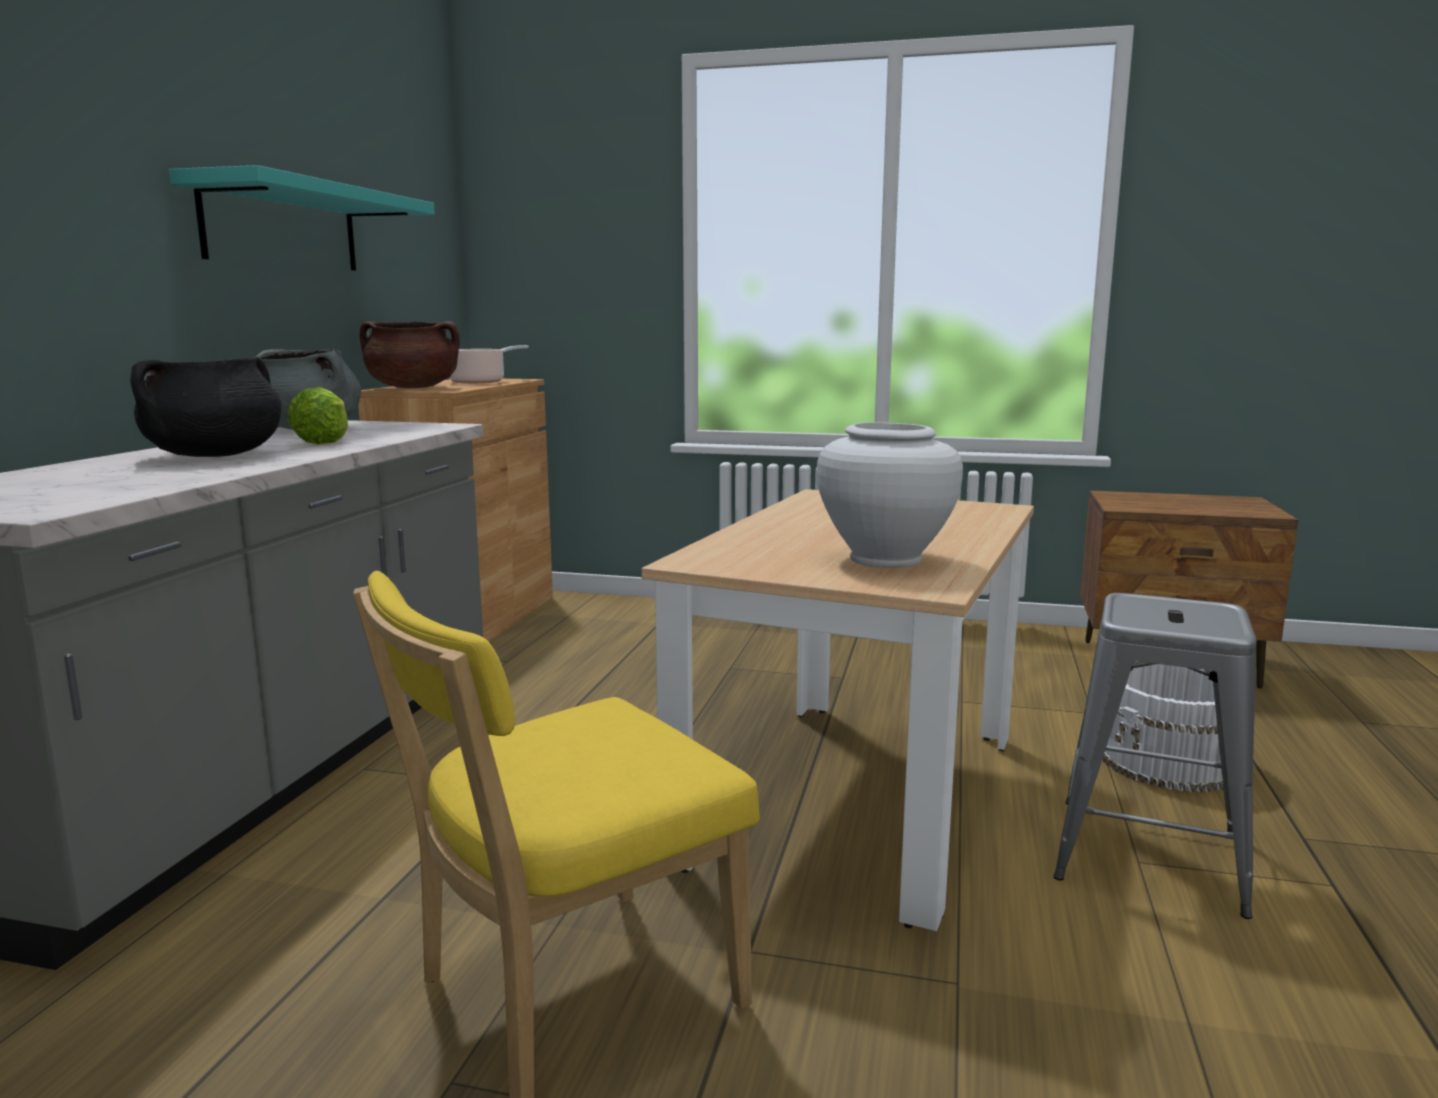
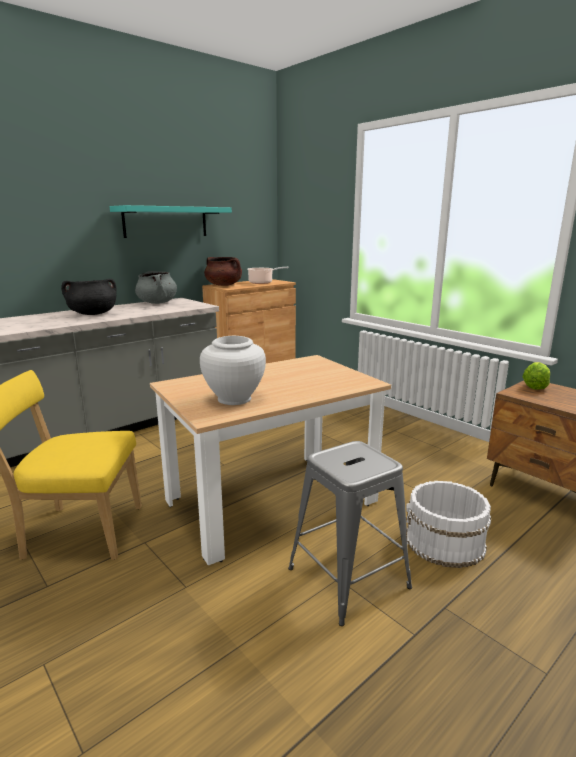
camera: 35 degrees right, 5 degrees up
(324, 442) = (139, 310): lettuce -> lettuce (535, 386)

